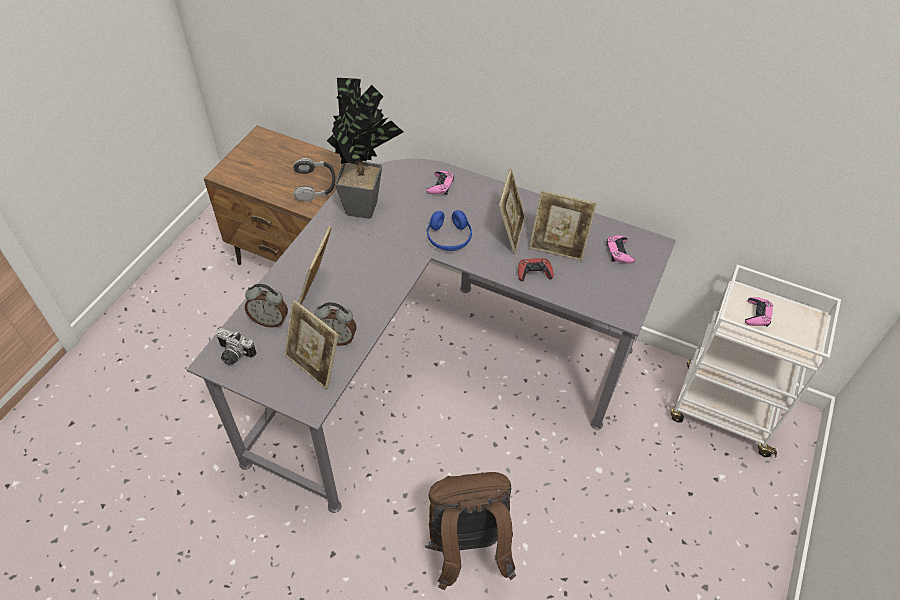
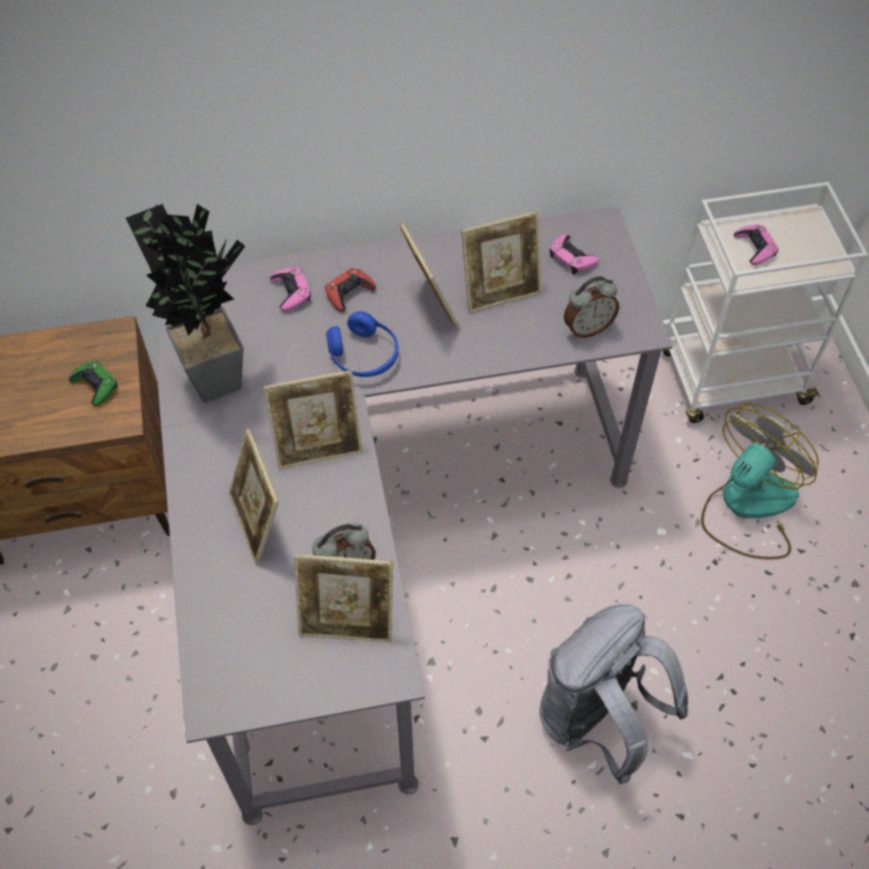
camera: 35 degrees left, 5 degrees up
(233, 355) = (232, 680): camera -> none
(270, 320) = (237, 604): alarm clock -> alarm clock (587, 328)
(315, 185) = (95, 386): headphones -> green game controller
(382, 269) = (318, 447): none -> picture frame
(467, 549) = (597, 720): brown backpack -> grey backpack
(534, 272) = (501, 339): red game controller -> red game controller (349, 293)
(668, 492) = (747, 507): none -> fan

